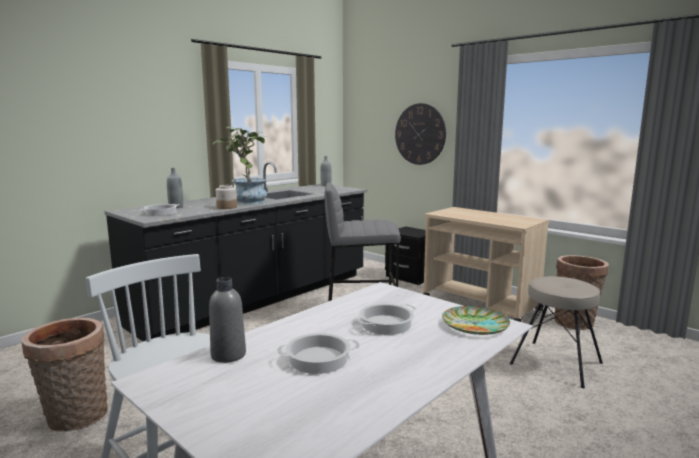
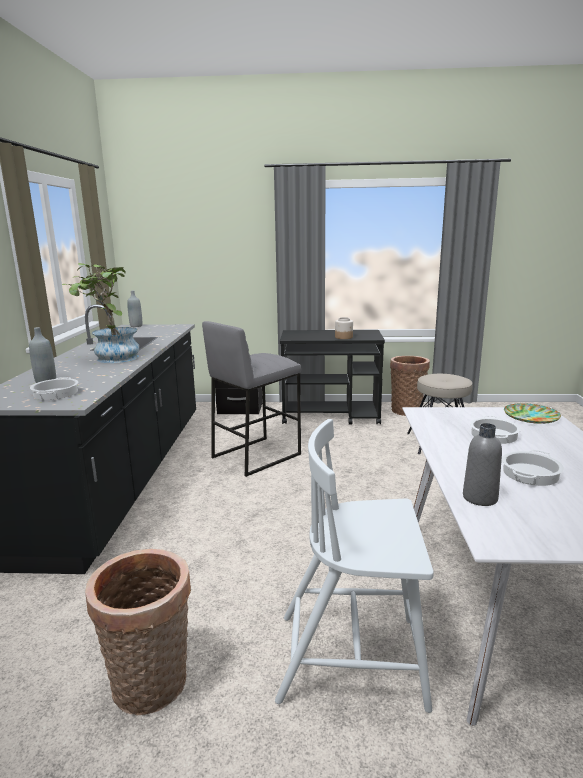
camera: 40 degrees left, 5 degrees up
(227, 207) = (117, 369): jar -> jar (344, 337)
(420, 134) = (227, 258): wall clock -> none
(480, 304) = (331, 416): beige cart -> black cart

